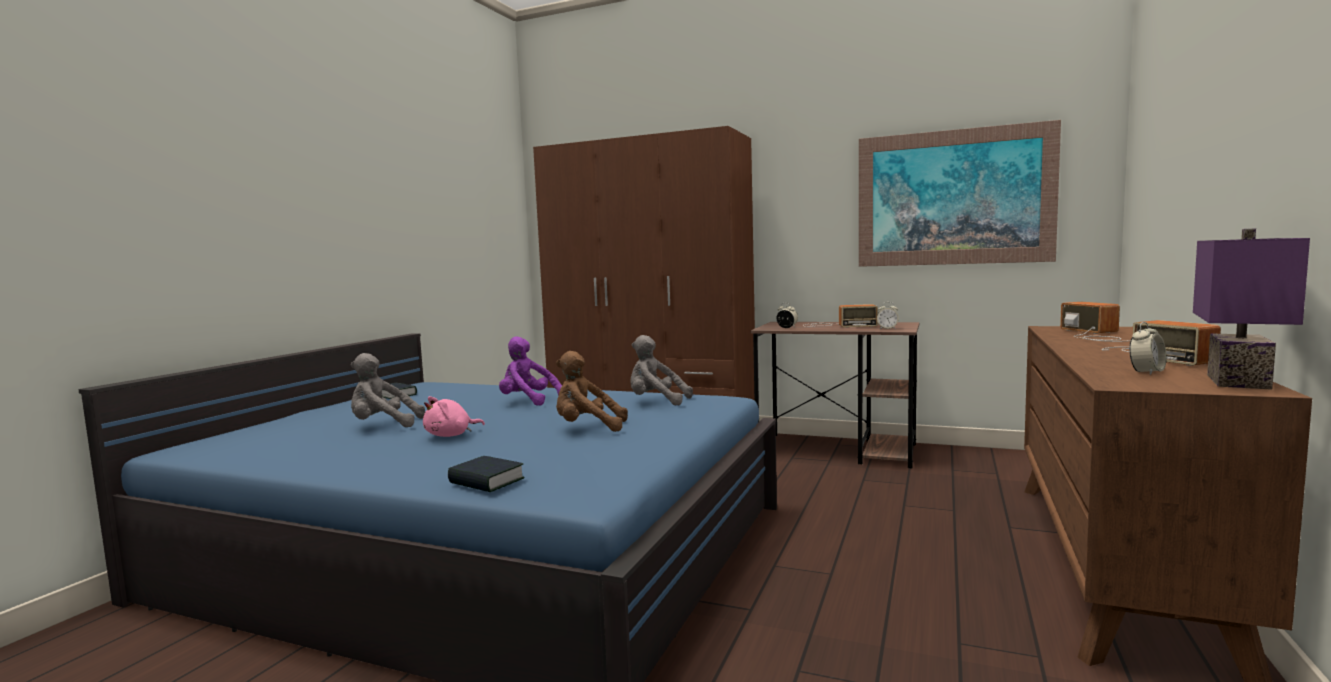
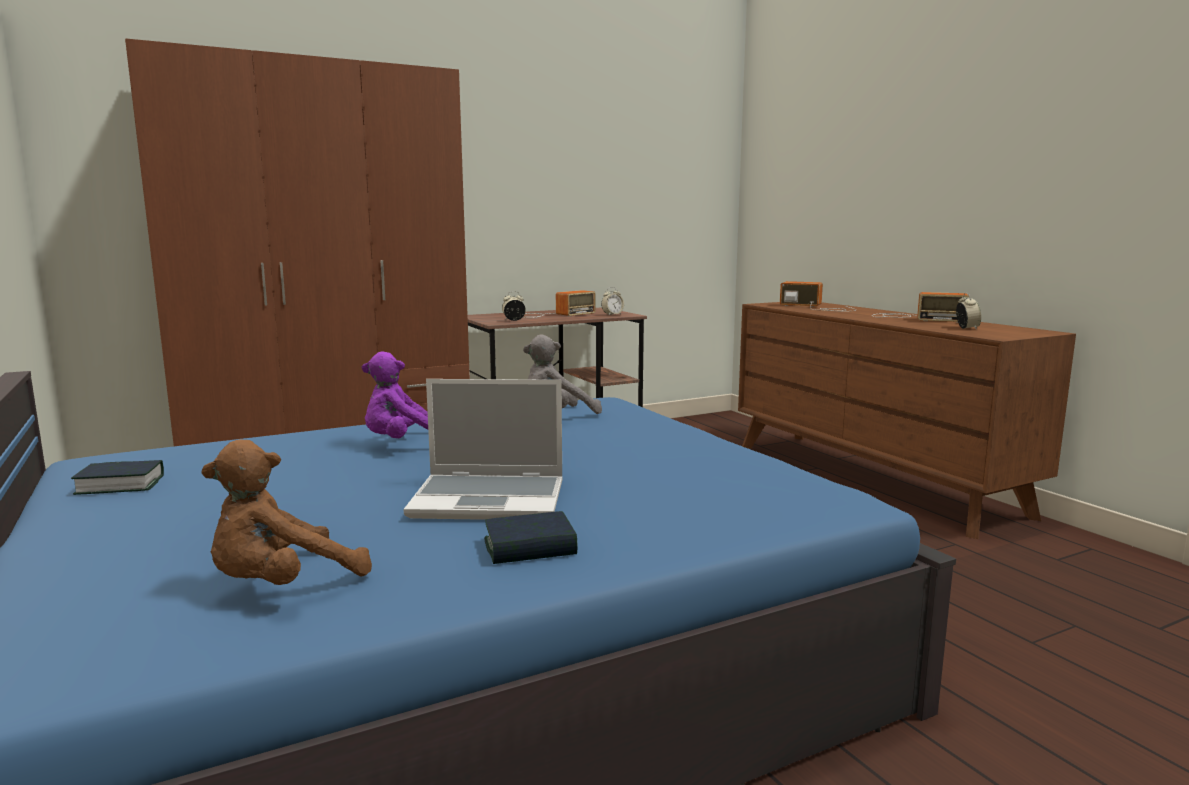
camera: 50 degrees left, 5 degrees up
(383, 425) = (319, 520): grey plush toy -> none
(451, 435) = (491, 499): pink plush toy -> laptop
(486, 481) = (741, 521): book -> book (530, 547)
(587, 428) = (602, 453): brown plush toy -> brown plush toy (283, 585)
(953, 198) = (626, 182): picture -> none
(1242, 382) = (1022, 329): purple table lamp -> none

